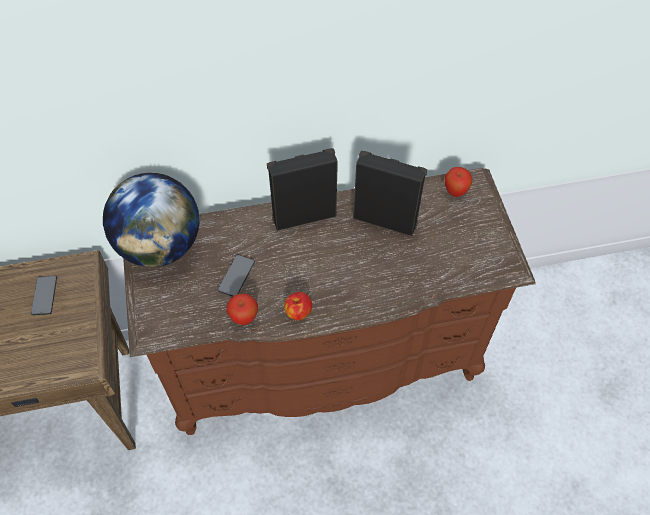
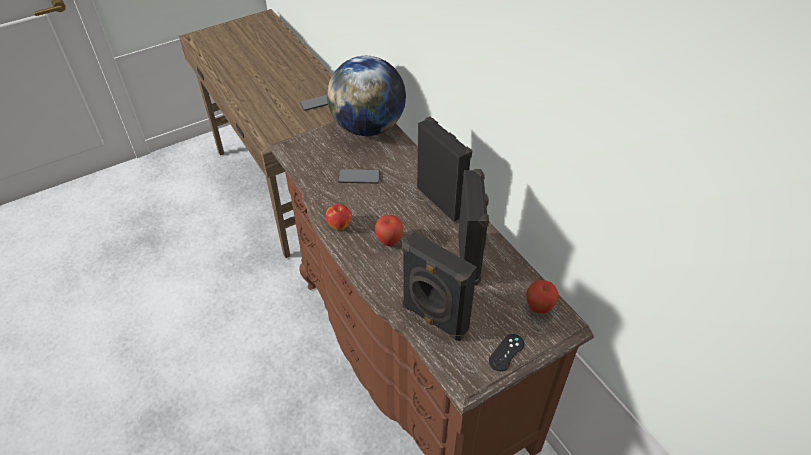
camera: 70 degrees right, 10 degrees down
(244, 318) = (320, 193): apple -> apple (389, 241)
(442, 269) = (433, 319): none -> black speaker
(492, 230) = (506, 352): none -> black game controller

